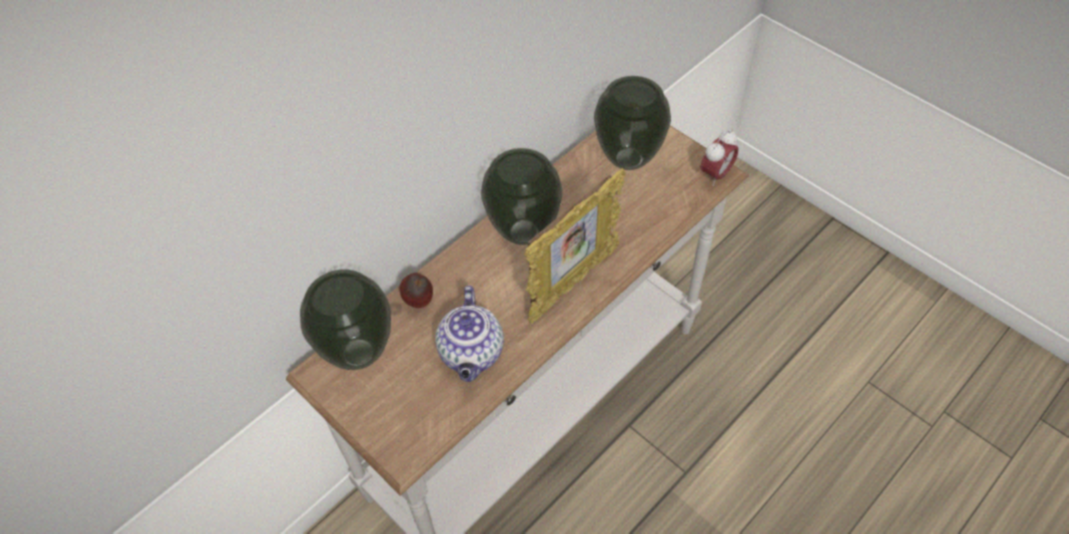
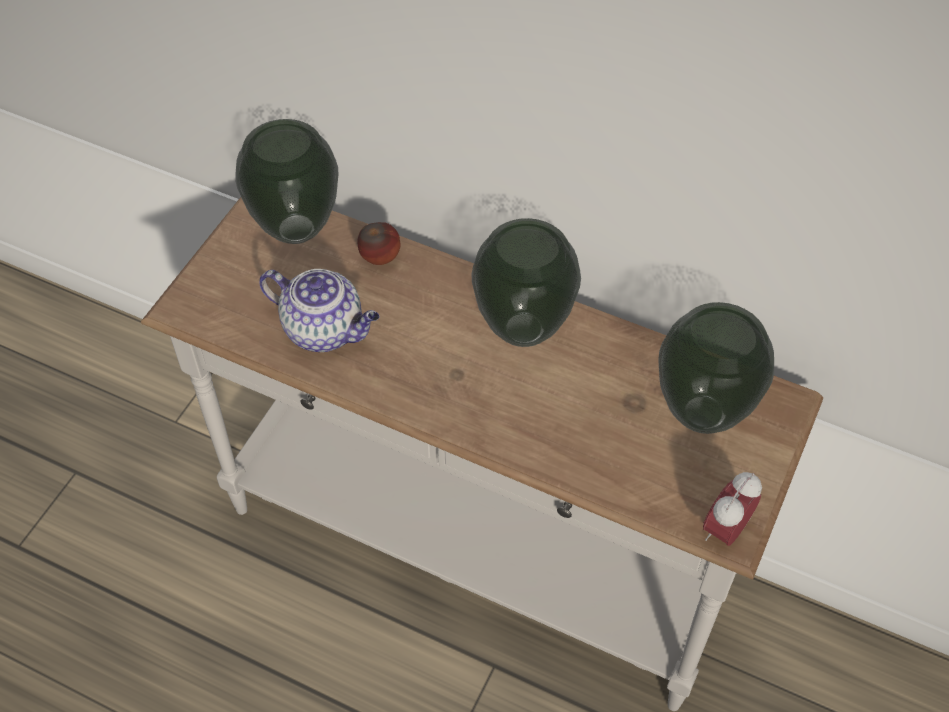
camera: 70 degrees right, 0 degrees up
(472, 354) = (325, 330): teapot -> teapot turned 135 degrees counterclockwise
(572, 283) = (461, 401): picture frame -> none
(715, 174) = (725, 529): alarm clock -> alarm clock turned 105 degrees clockwise

